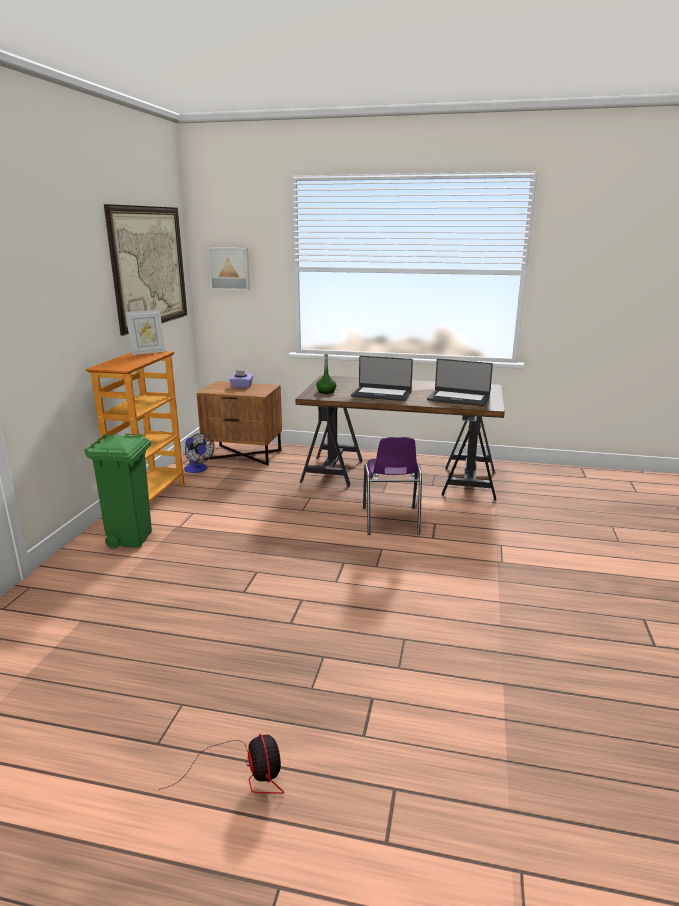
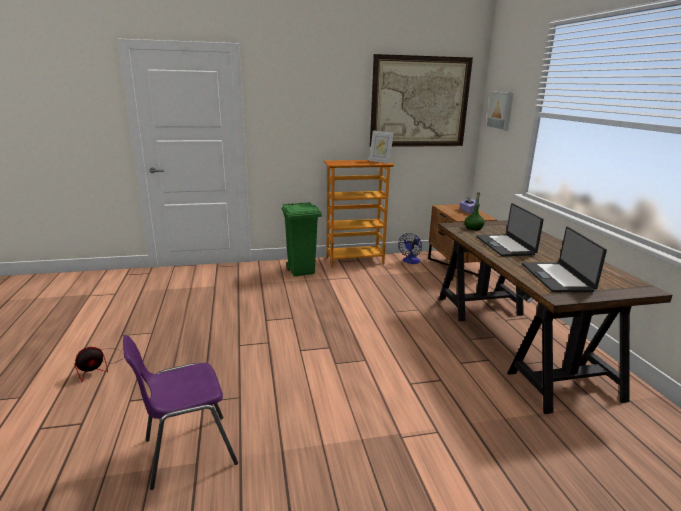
camera: 65 degrees right, 0 degrees up
(390, 522) = (417, 355): purple chair -> purple chair (187, 451)

